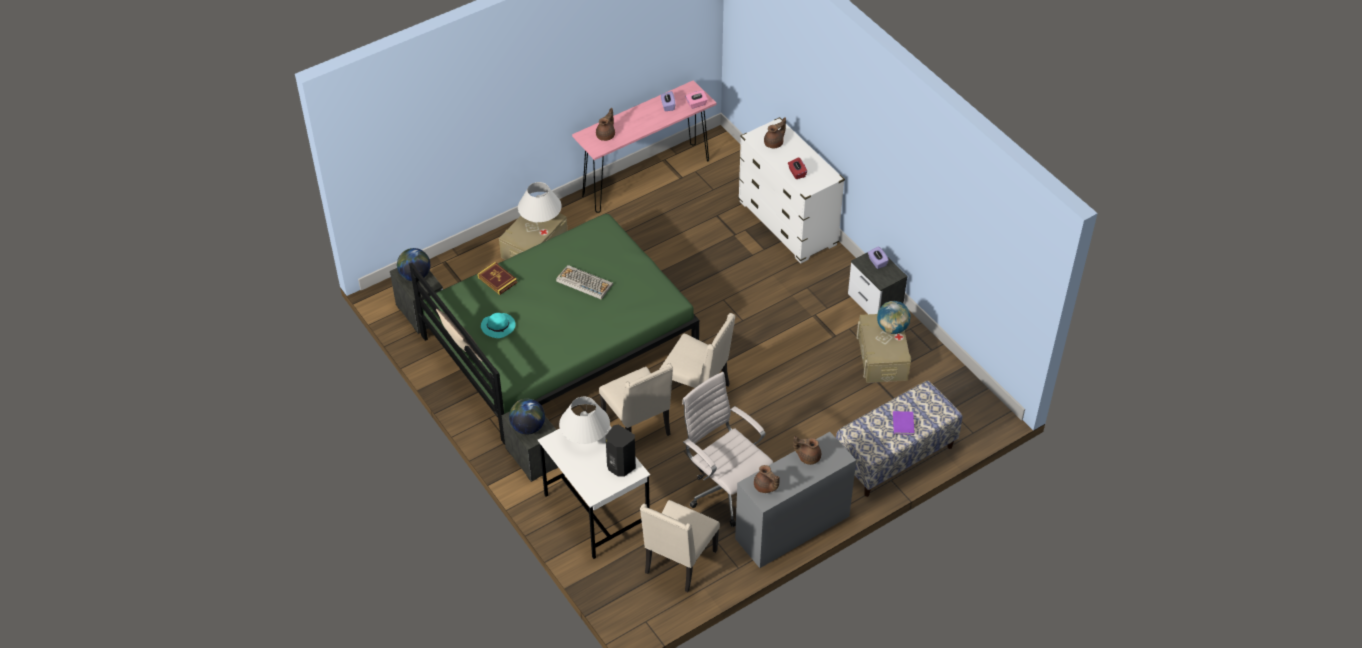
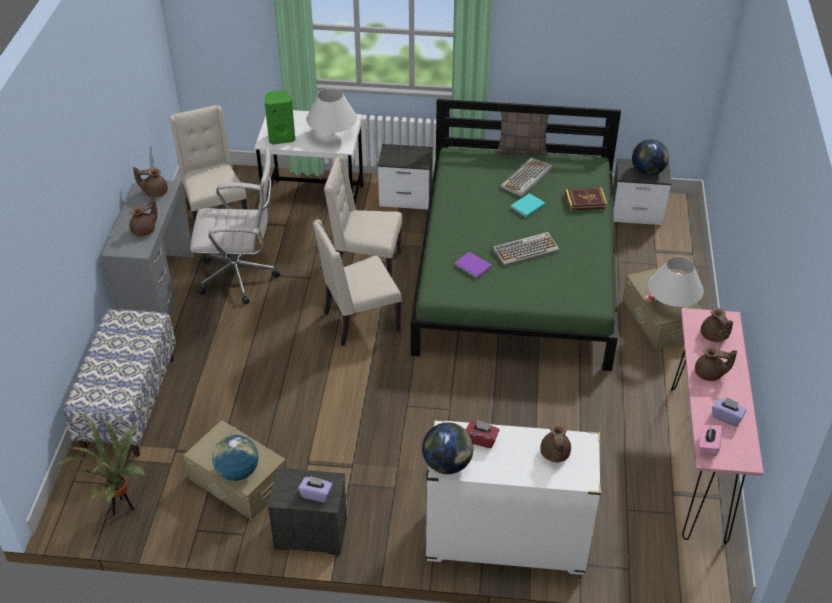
camera: 130 degrees right, 5 degrees down
(499, 326) = (526, 178): turquoise hat -> keyboard
(528, 427) = (403, 153): globe -> globe (447, 464)
(535, 307) = (526, 207): none -> turquoise book
(620, 466) = (281, 138): black speaker -> green speaker
(640, 124) = (709, 374): none -> brown teapot
(903, 423) = (113, 360): purple book -> purple book (473, 267)
(960, 394) = (121, 508): none -> potted plant

